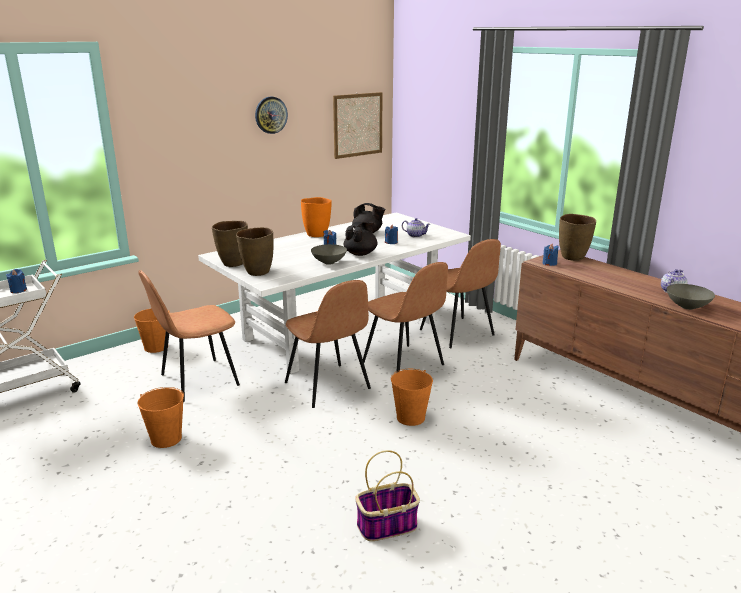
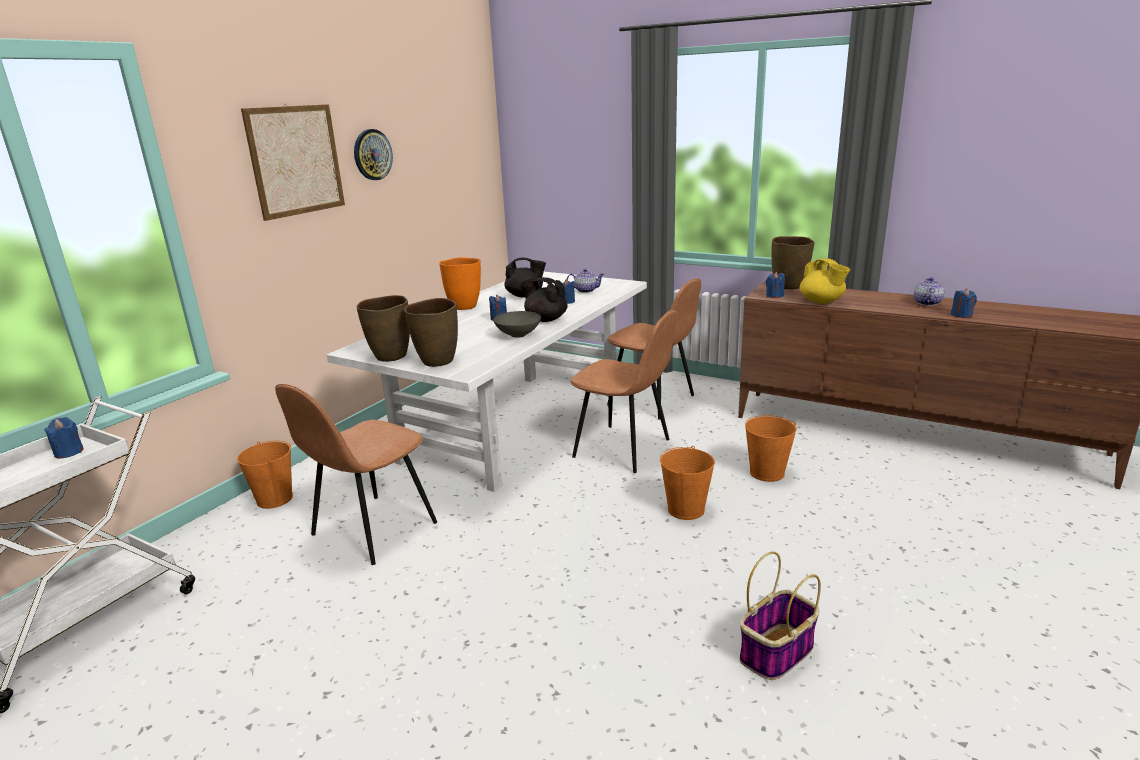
camera: 20 degrees left, 0 degrees up
(166, 439) = (388, 623): orange bucket -> orange bucket (767, 473)
(328, 386) = (556, 496): brown chair -> none
(357, 124) = (467, 164): picture -> picture (295, 159)
(361, 253) = (545, 319): black teapot -> black teapot turned 75 degrees counterclockwise
(581, 275) = (822, 302): none -> yellow teapot
(686, 307) = (961, 315): grey bowl -> blue candle

